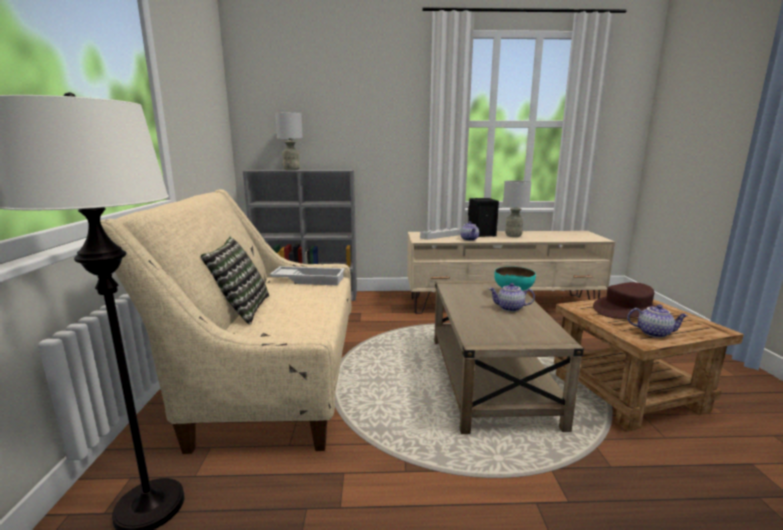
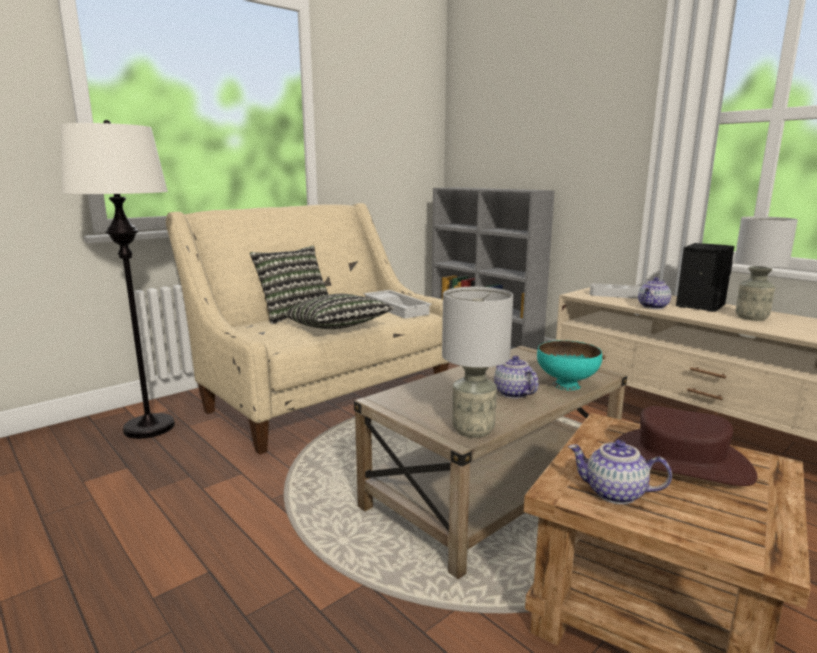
camera: 50 degrees right, 0 degrees up
(291, 169) = (482, 188): grey table lamp -> grey table lamp (472, 430)
(317, 308) = (338, 328): none -> pillow
(654, 333) = (614, 494): teapot -> teapot turned 135 degrees clockwise

